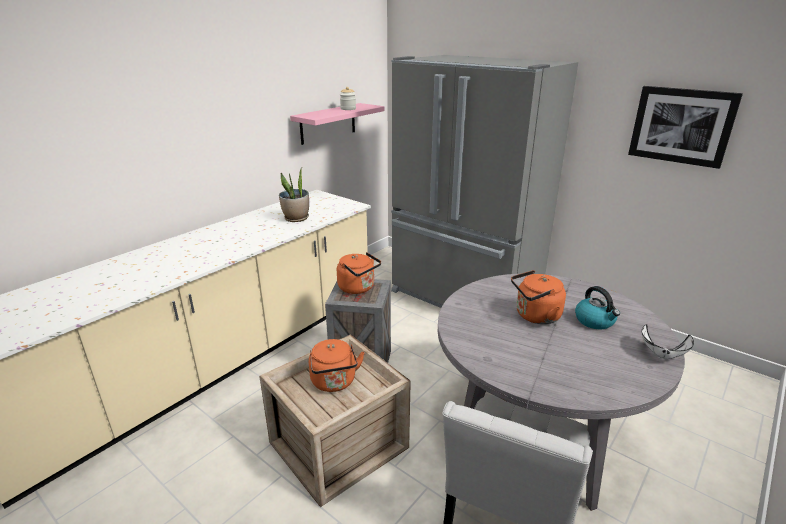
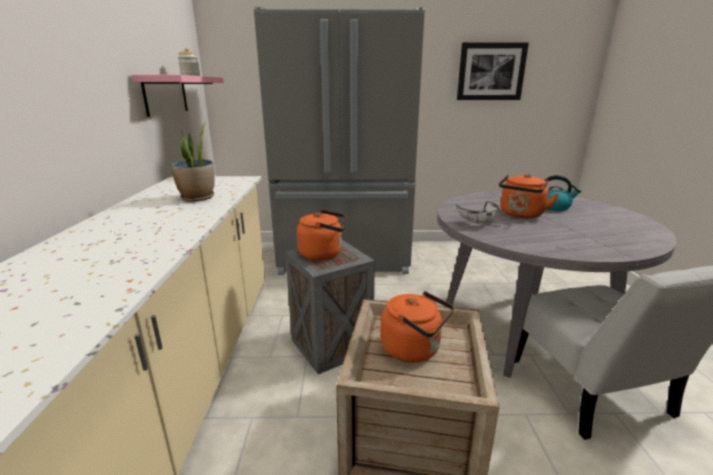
camera: 40 degrees left, 5 degrees down
(662, 355) = (619, 211): white bowl -> white bowl (478, 223)

